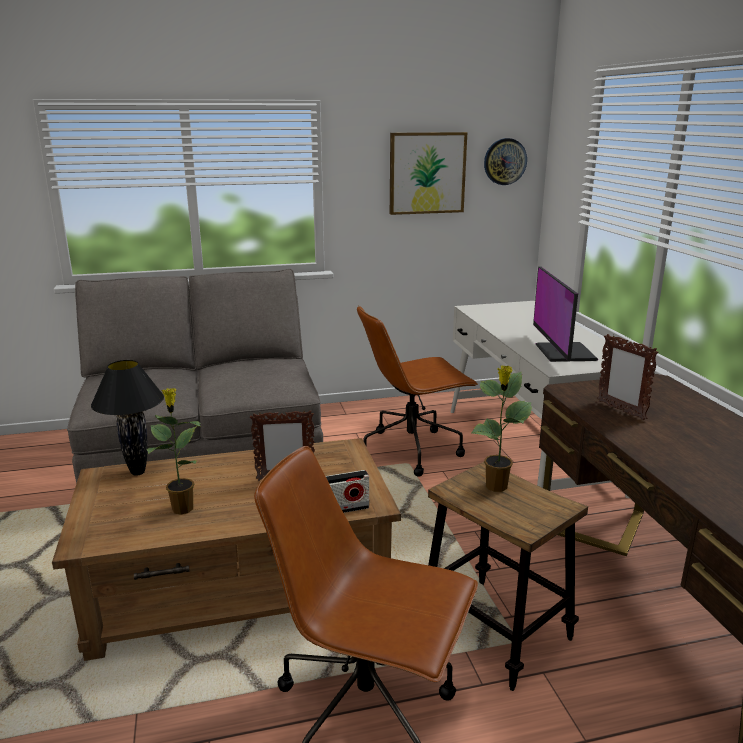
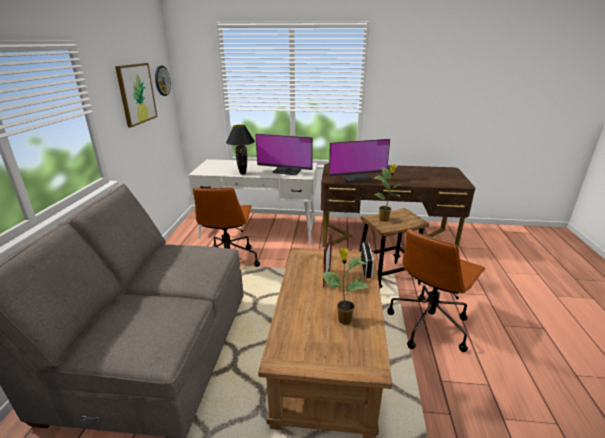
camera: 70 degrees left, 5 degrees up
(138, 472) = (284, 338): black table lamp -> black table lamp (243, 173)
(620, 410) = (356, 177): picture frame -> monitor

